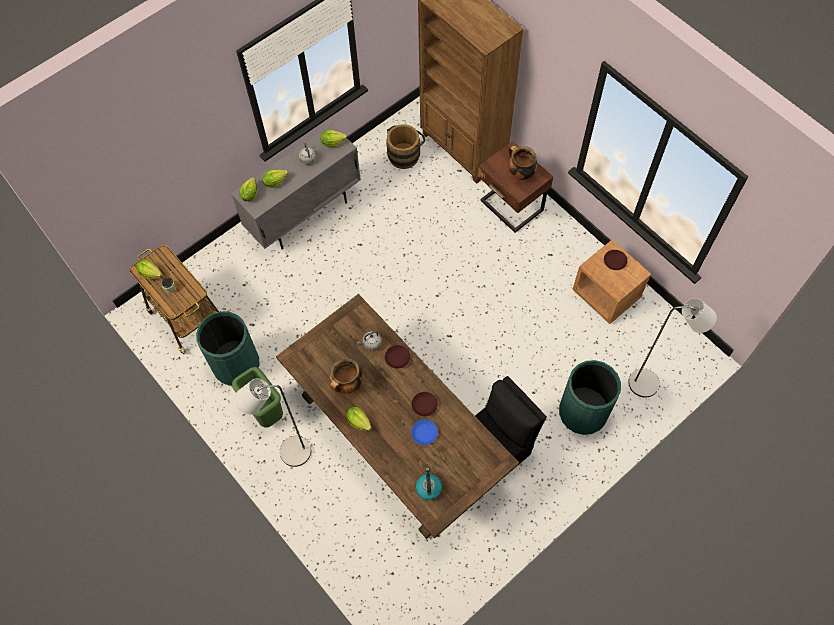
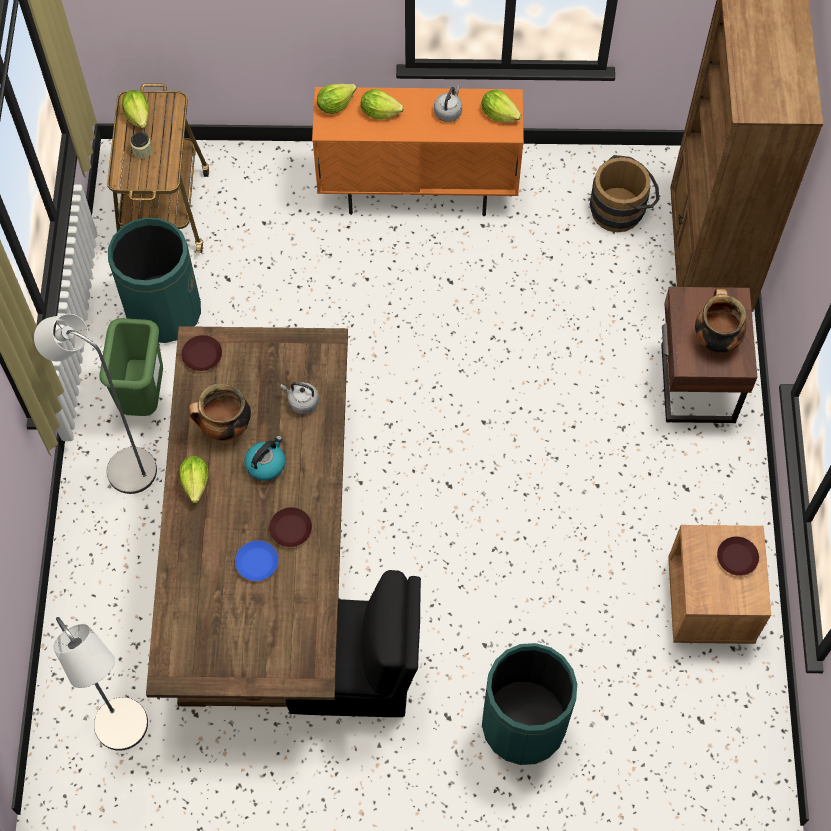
camera: 40 degrees right, 0 degrees up
(305, 215) = (418, 192): grey cabinet -> orange cabinet
(397, 358) = (315, 445): brown plate -> brown plate (202, 355)
(428, 488) = (196, 631): kettle -> kettle (266, 464)
(650, 384) = (650, 766): grey floor lamp -> grey floor lamp (127, 733)

